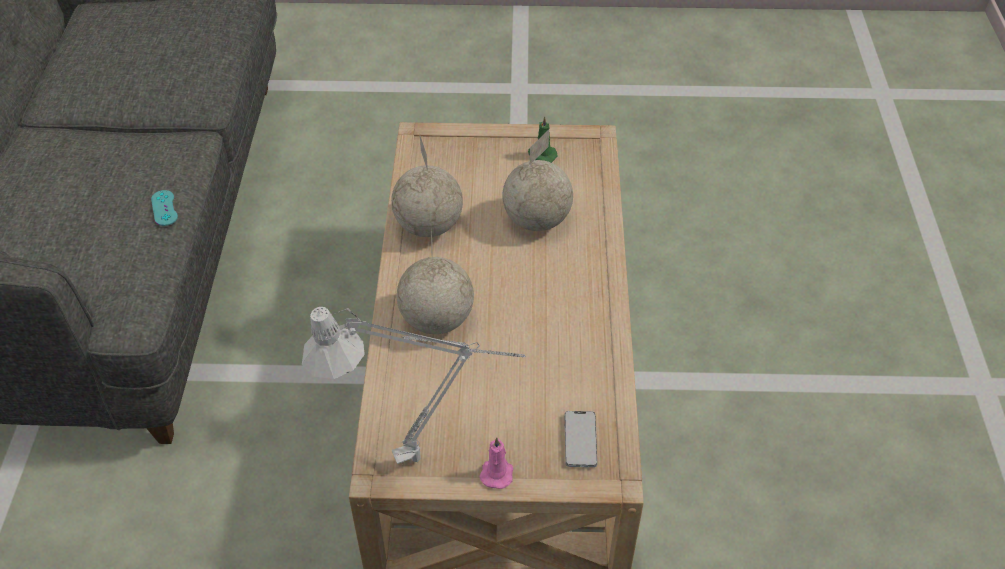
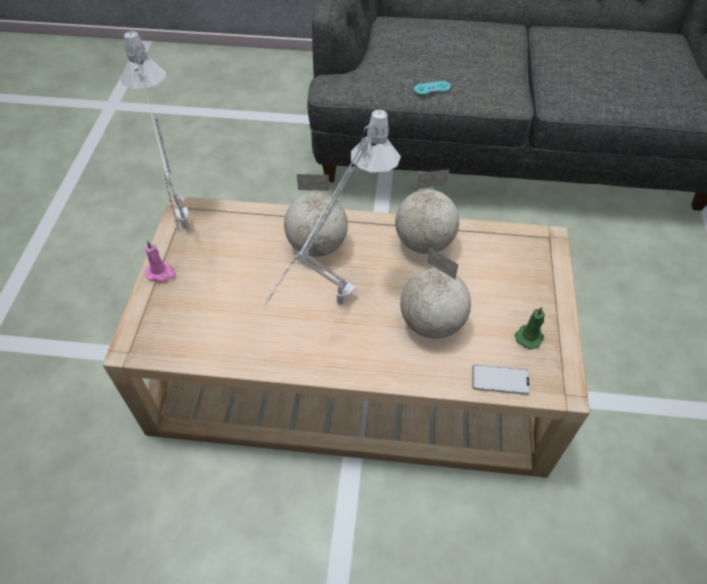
camera: 95 degrees right, 5 degrees up
(531, 298) = (333, 310): none -> grey table lamp
(580, 439) = (173, 328): phone -> phone (500, 380)

